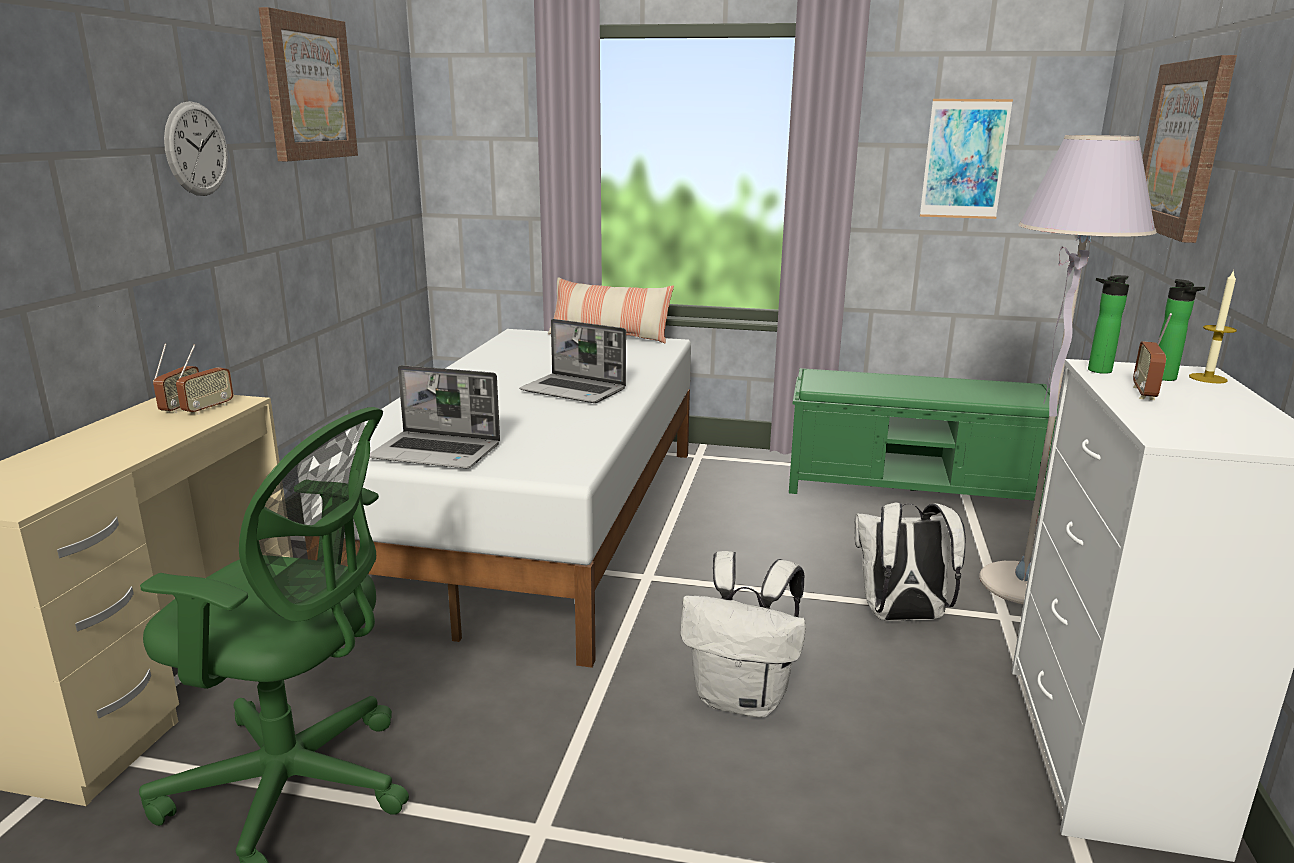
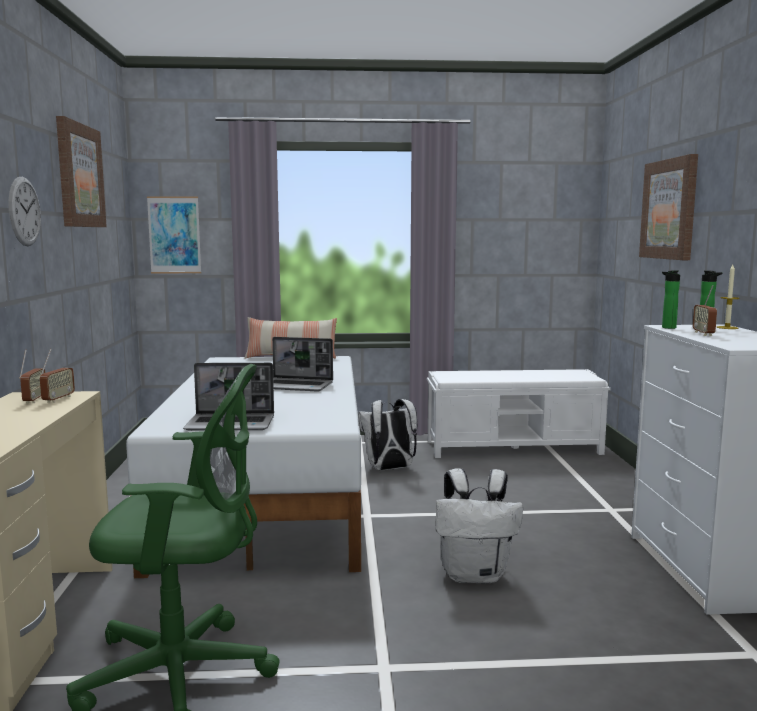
camera: 15 degrees left, 10 degrees down
(901, 617) = (549, 517): white backpack -> white backpack (389, 469)
(912, 488) = (514, 447): green bench -> white bench
(964, 159) = (521, 227): picture -> picture (174, 235)
(1023, 586) = (612, 492): grey floor lamp -> none

